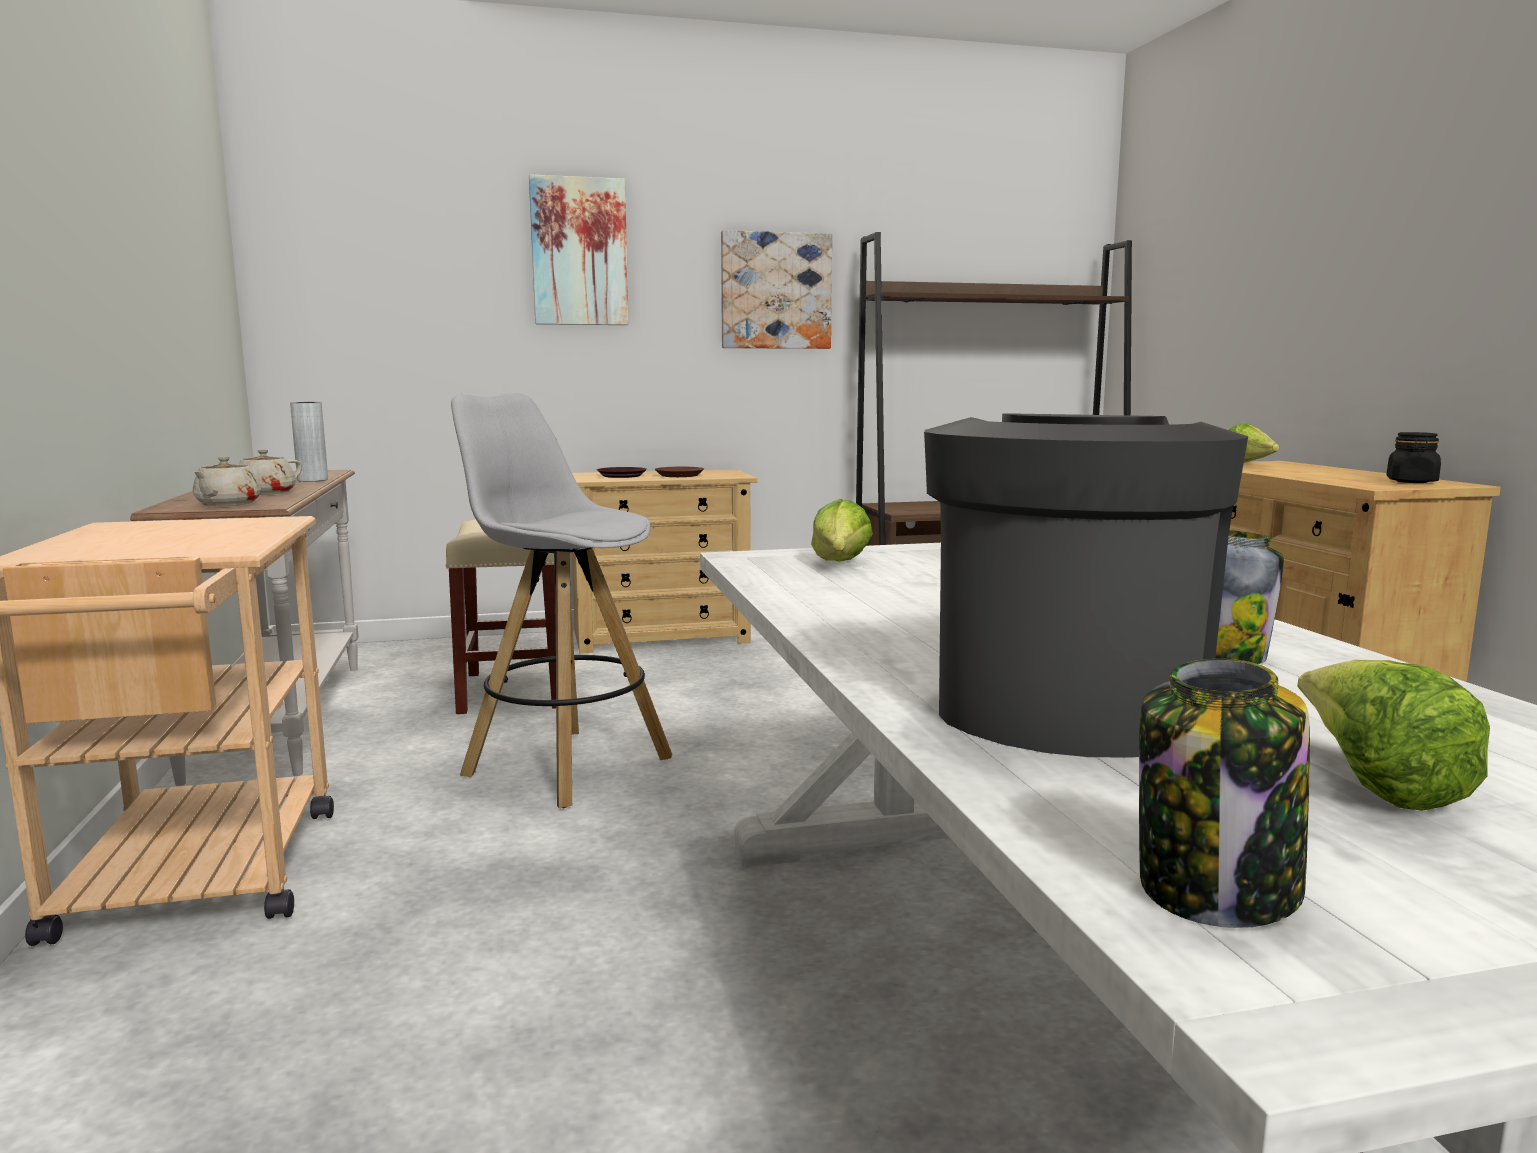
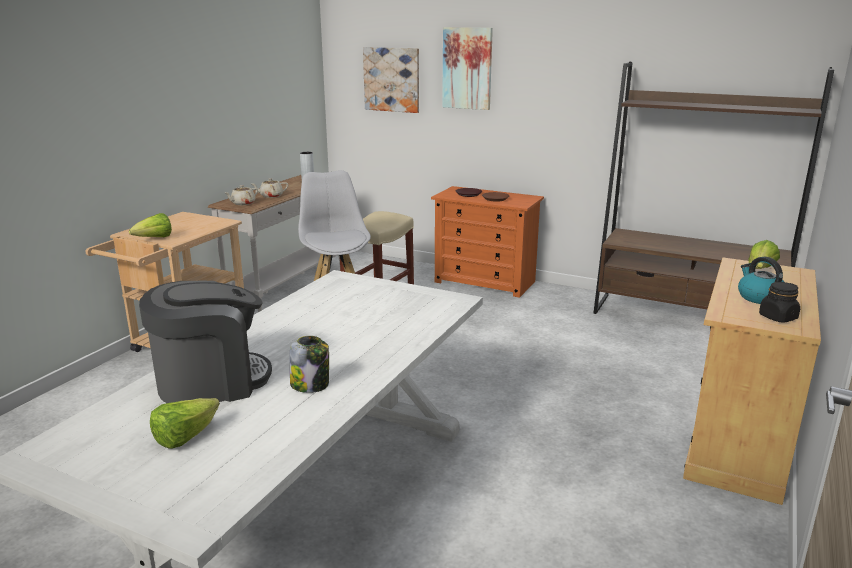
camera: 40 degrees right, 10 degrees up
(661, 637) = (485, 282): beige dresser -> orange dresser
(775, 291) = (575, 93): picture -> picture (392, 79)
(839, 565) = (352, 293): lettuce -> lettuce (154, 239)
(1217, 890) = (79, 438): jar -> none
(1336, 475) = (759, 297): none -> kettle

